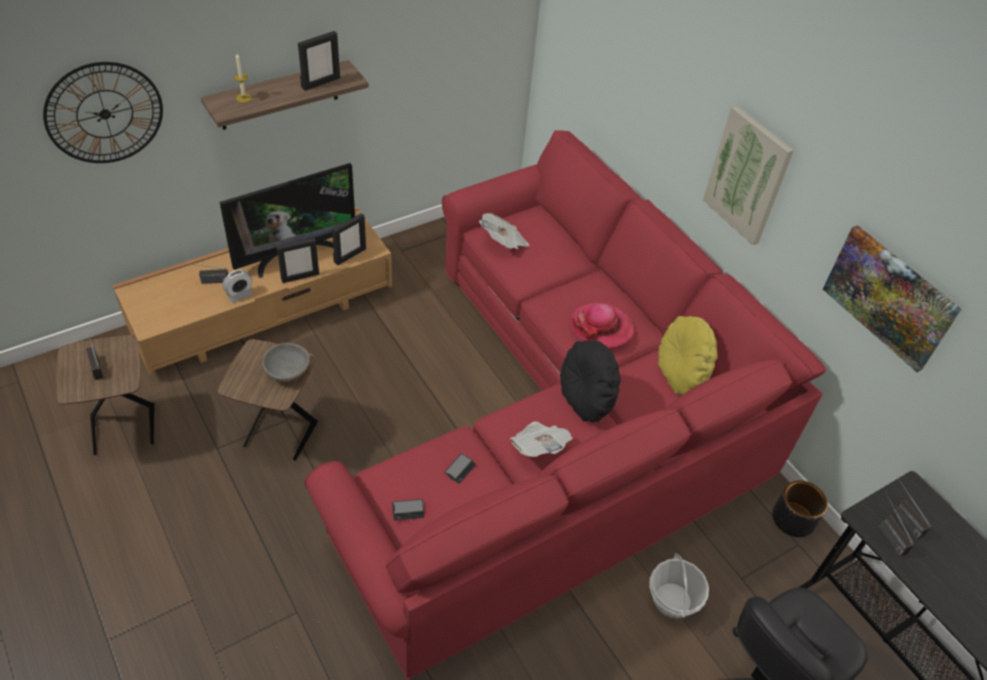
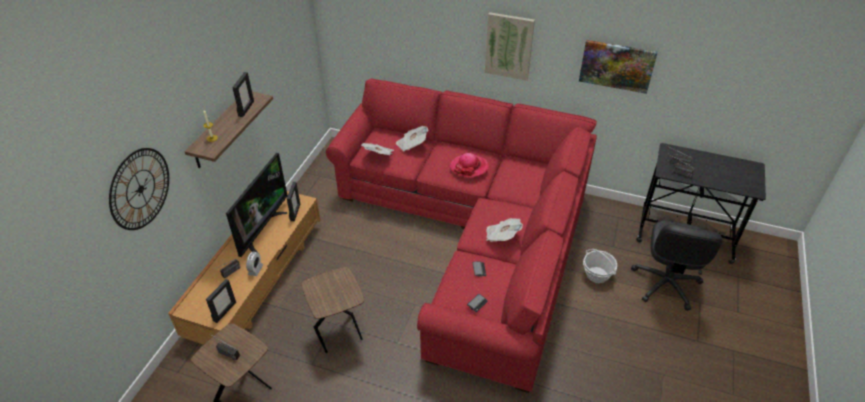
camera: 35 degrees left, 5 degrees down
(287, 372) = (342, 283): grey bowl -> none
(300, 276) = (279, 239): picture frame -> picture frame (224, 311)
(559, 252) = (412, 144): none -> newspaper
(584, 402) = (498, 204): black pillow -> none
(679, 376) = (525, 167): yellow pillow -> none
(793, 519) = (607, 208): black planter -> none

